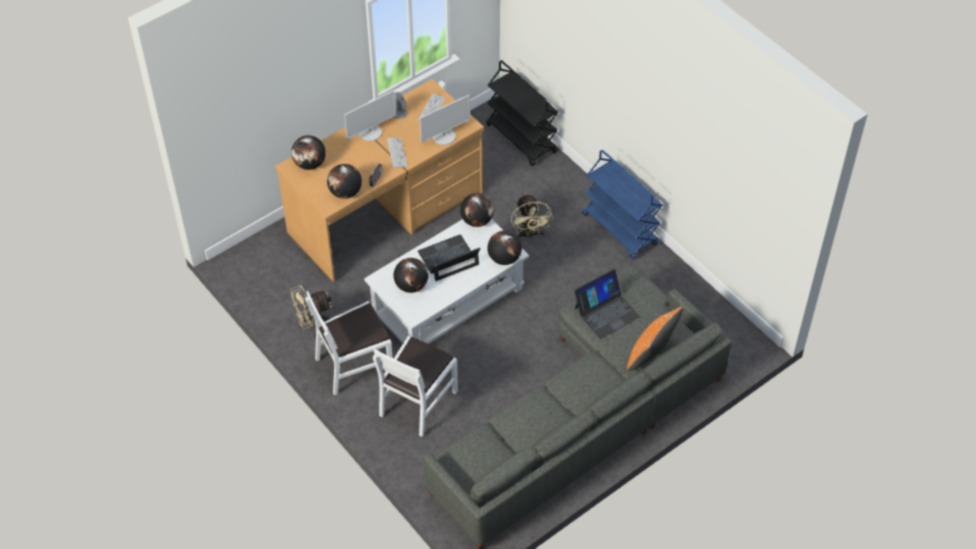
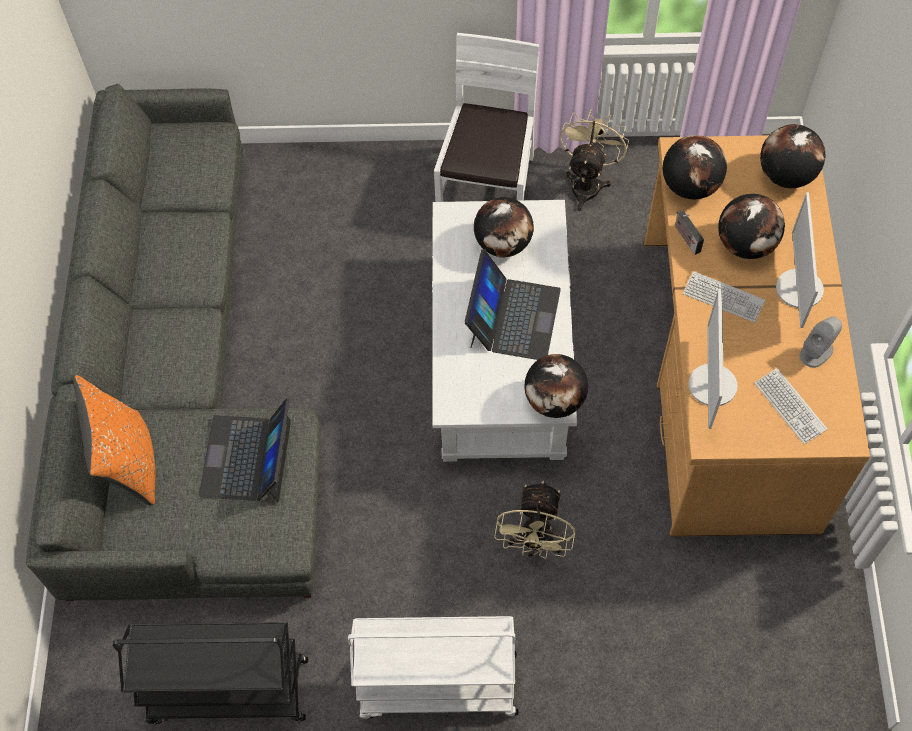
camera: 130 degrees right, 10 degrees up
(417, 402) = (372, 221): white chair -> none
(504, 258) = (453, 387): globe -> globe (746, 244)
(522, 139) = (748, 683): black cart -> black cart (227, 691)
(529, 234) = (534, 543): beige fan -> beige fan turned 105 degrees counterclockwise
(620, 229) = (437, 686): blue cart -> white cart

